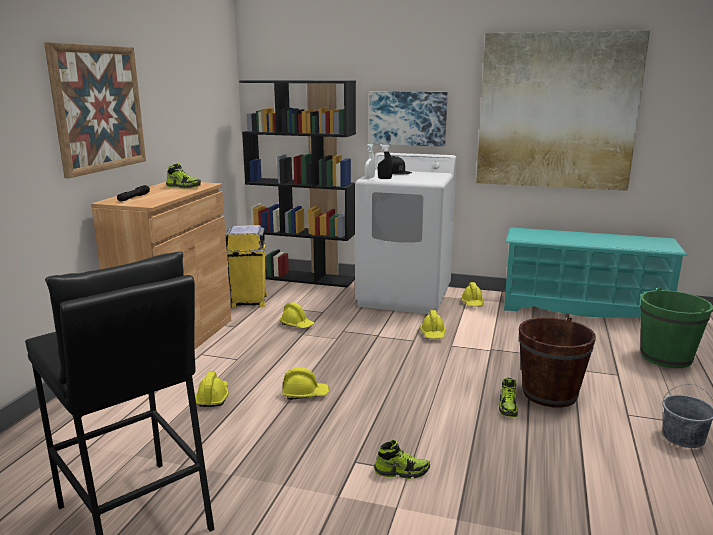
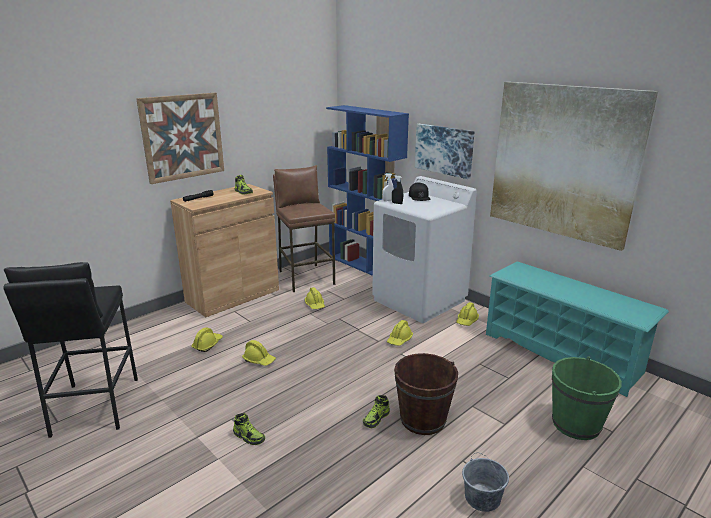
camera: 30 degrees right, 5 degrees up
(249, 302) = (306, 277): yellow trash can -> brown stool
(303, 277) = (365, 265): black bookcase -> blue bookcase

